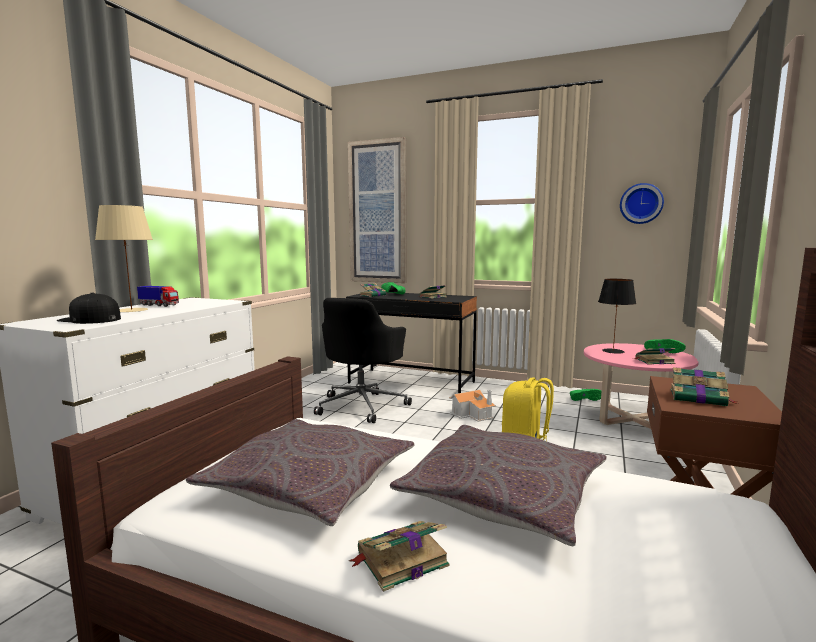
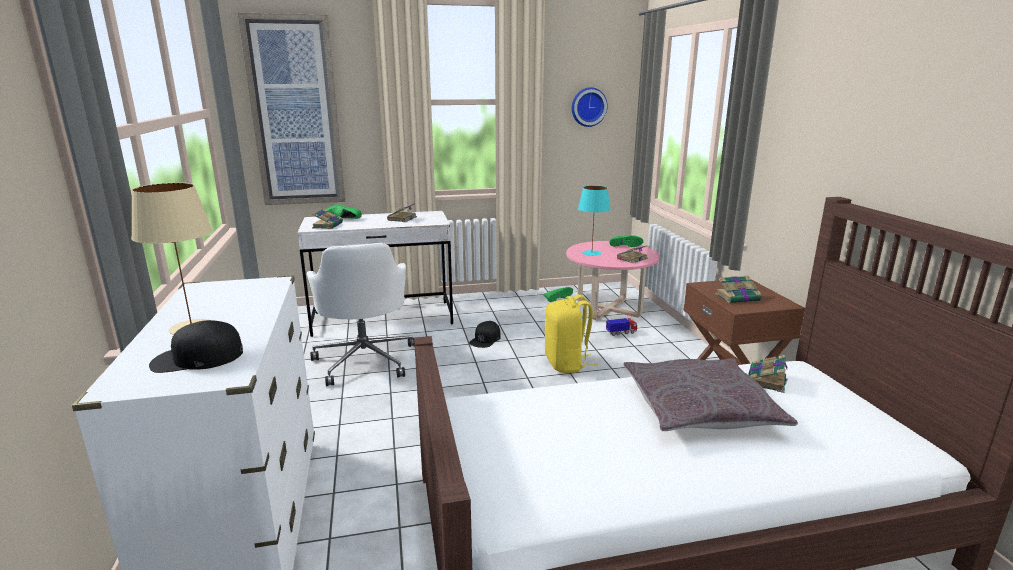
camera: 35 degrees left, 10 degrees up
(159, 305) = (195, 308): toy truck -> toy truck (621, 333)
(310, 484) = (576, 452): grey pillow -> none
(362, 405) = (365, 360): black office chair -> white office chair
(400, 560) = (714, 475): book -> book (766, 380)
(411, 383) = (383, 318): black desk -> white desk
(473, 414) = (485, 339): toy house -> black cap
(613, 351) = (592, 253): black table lamp -> turquoise table lamp

